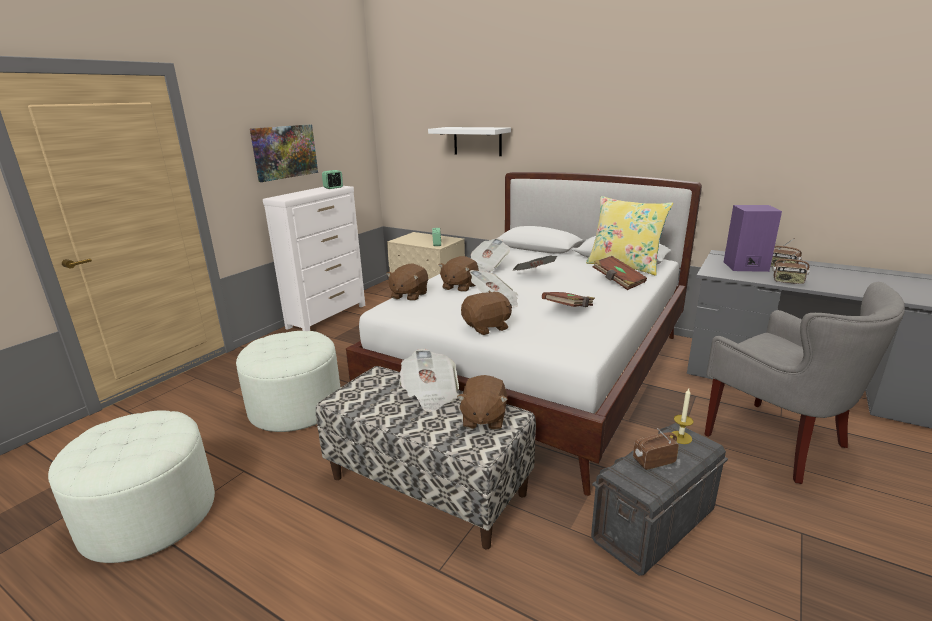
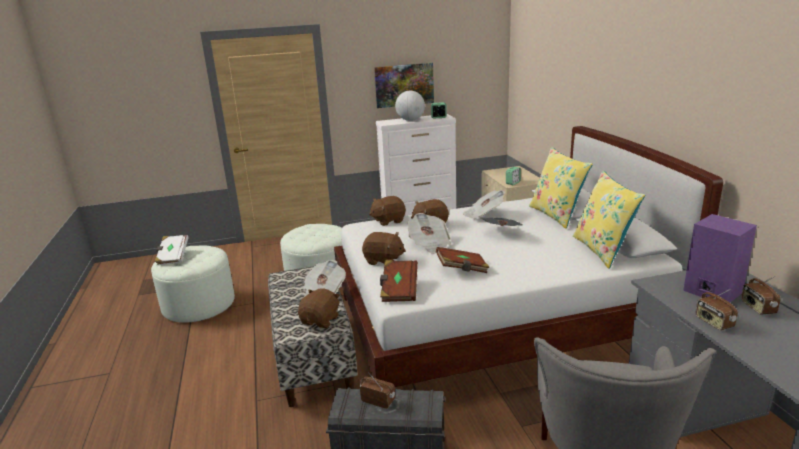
camera: 45 degrees right, 0 degrees up
(90, 452) = (172, 257): none -> white book
(307, 193) = (410, 120): none -> globe
(477, 141) = (565, 89): white shelf -> none
(483, 419) = (321, 320): brown plush toy -> brown plush toy turned 150 degrees clockwise
(541, 253) = (556, 215): none -> yellow pillow
(618, 282) = (558, 262): brown book -> brown book (399, 290)
(680, 437) = (425, 400): candle -> none

